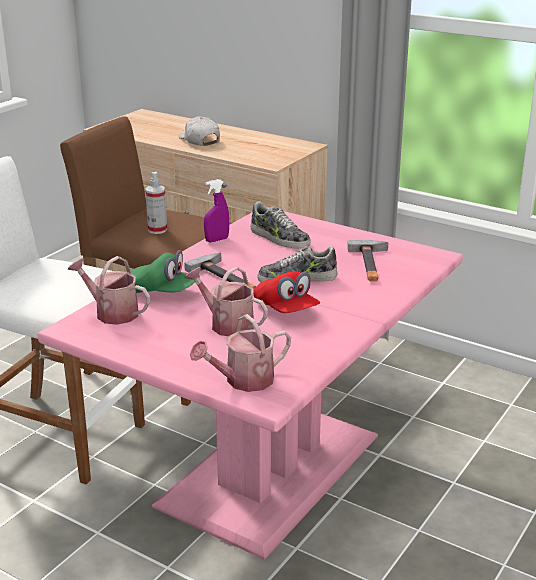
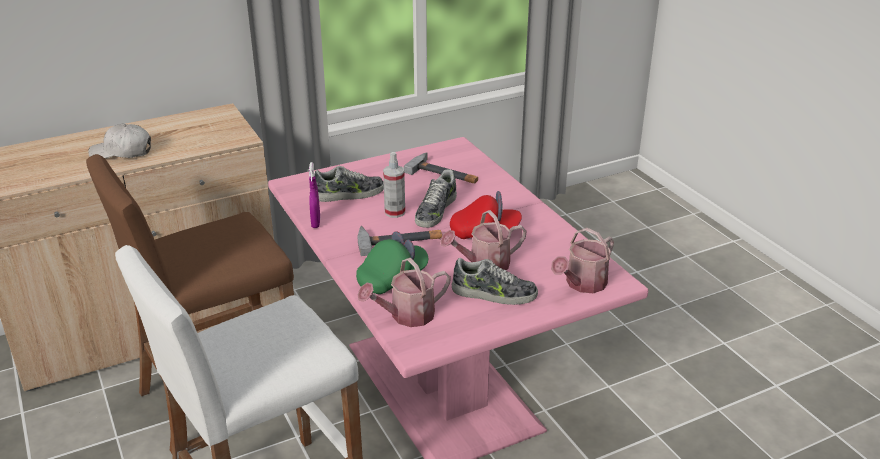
camera: 60 degrees left, 5 degrees up
(157, 230) = (221, 251): spray bottle -> spray bottle (395, 212)
(182, 341) = (494, 294): none -> shoe
(243, 381) = (582, 284): watering can -> watering can turned 45 degrees clockwise

